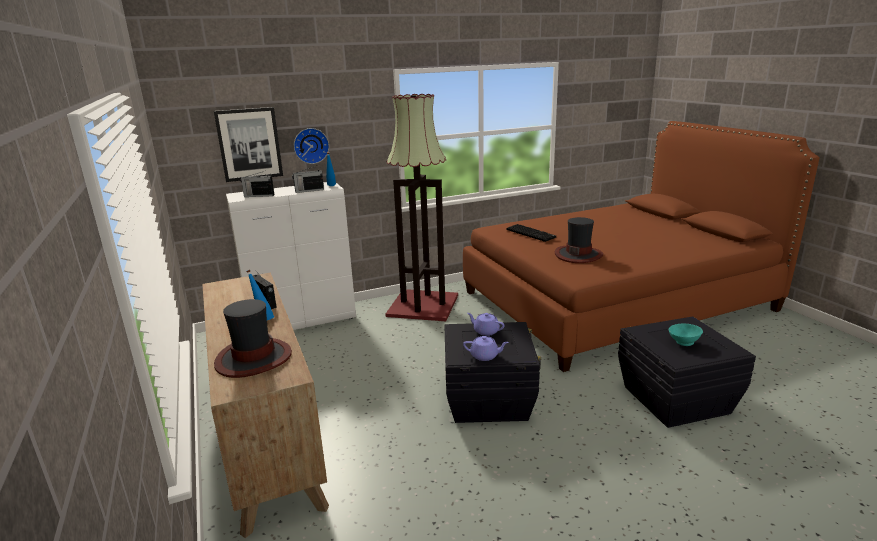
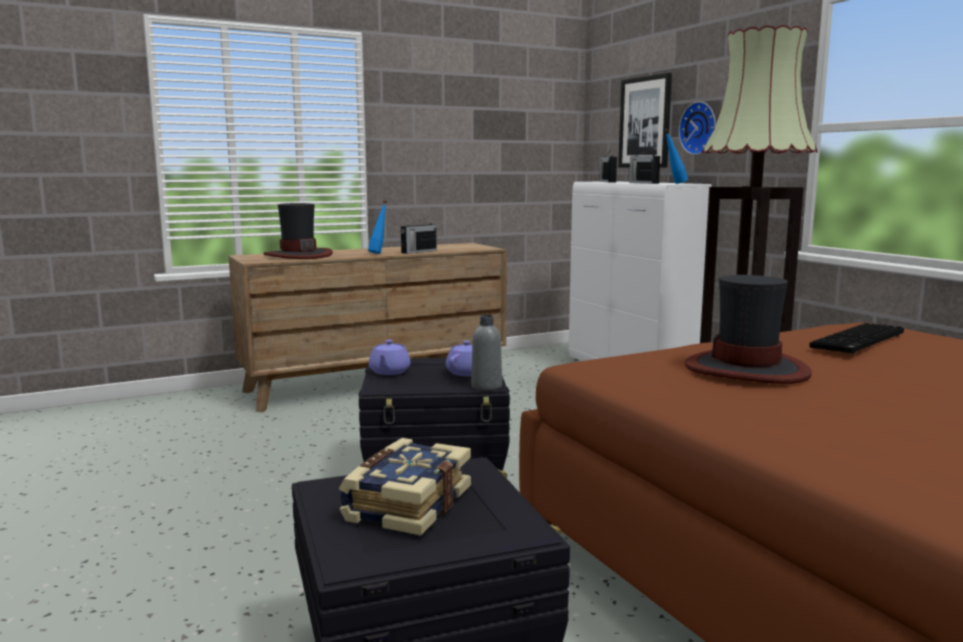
camera: 85 degrees right, 10 degrees down
(515, 326) = (486, 386): none -> grey bottle
(683, 342) = (406, 504): turquoise bowl -> book

